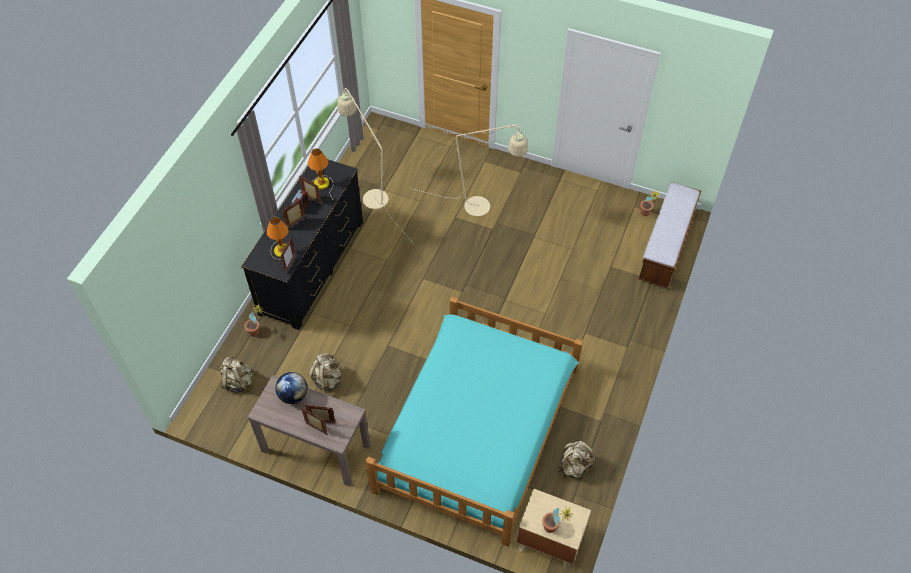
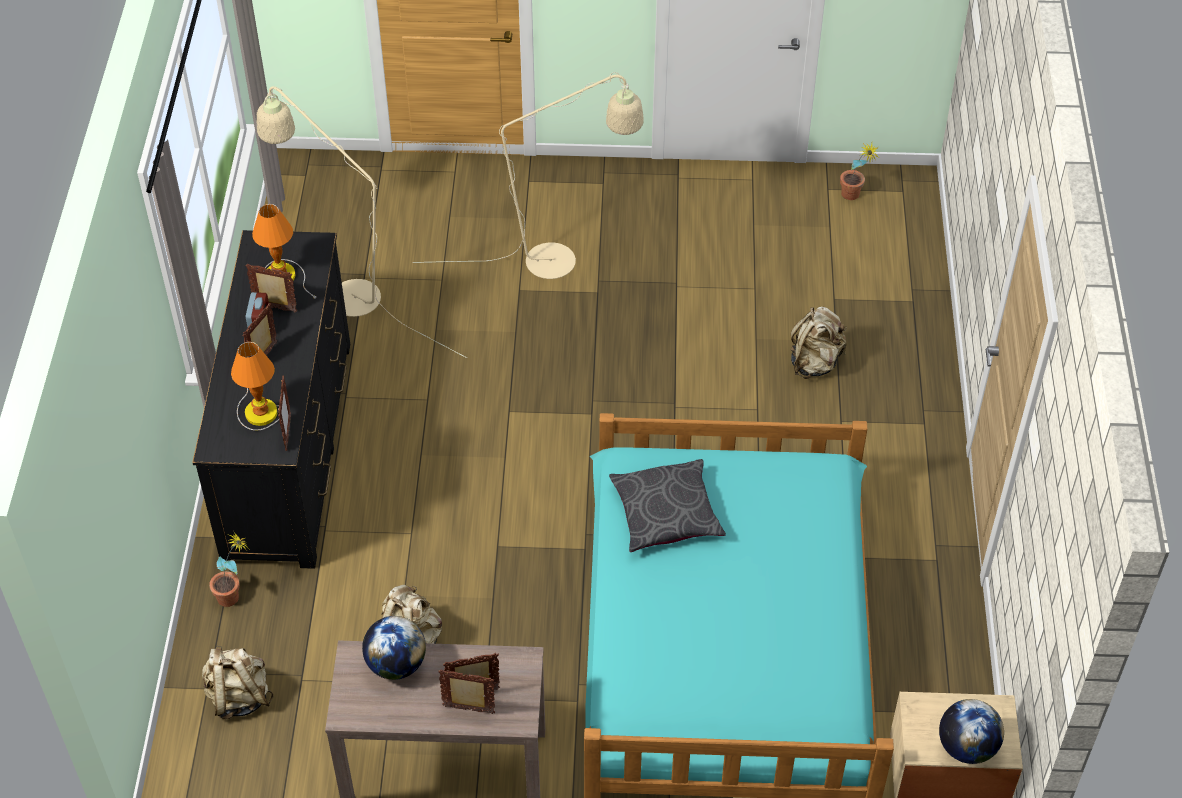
camera: 20 degrees left, 5 degrees down
(464, 357) = (666, 513): none -> grey pillow
(553, 529) = (966, 747): potted plant -> globe
(574, 466) = (926, 649): beige backpack -> beige backpack (815, 362)
(666, 247) = (912, 241): bench -> none

